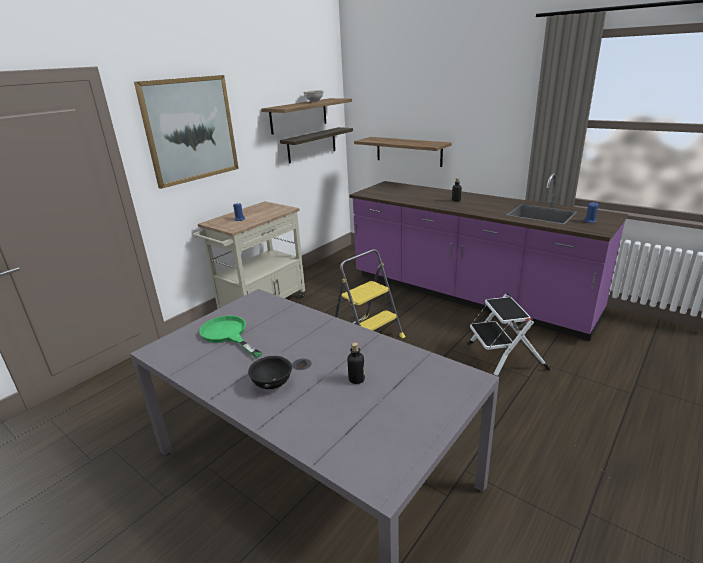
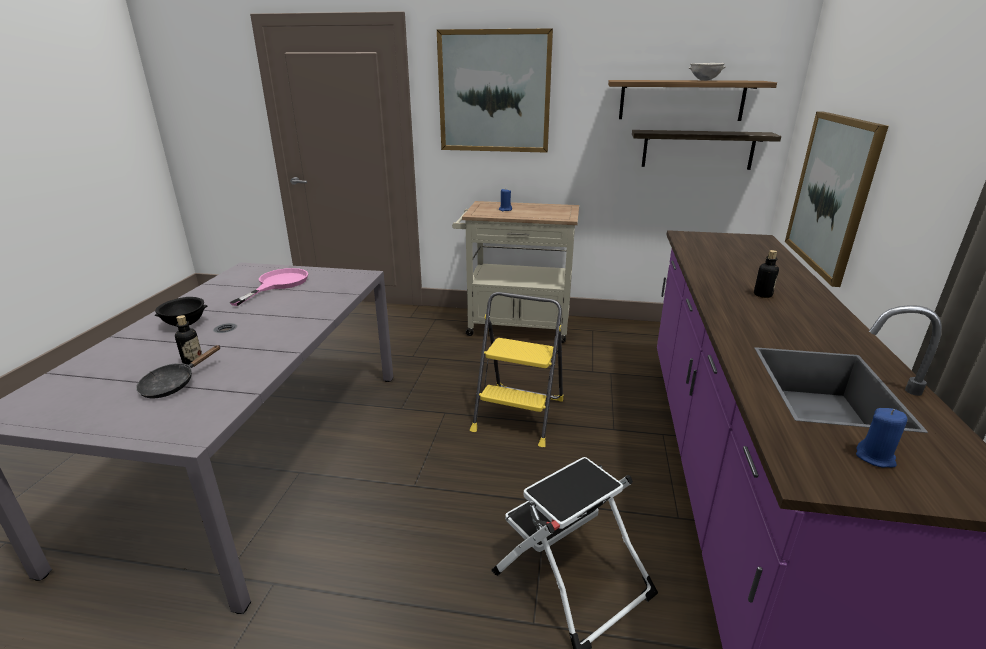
camera: 60 degrees right, 0 degrees up
(228, 335) = (278, 284): green frying pan -> pink frying pan
(392, 388) = (173, 384): none -> black frying pan
(408, 151) = (831, 194): shelf -> picture

